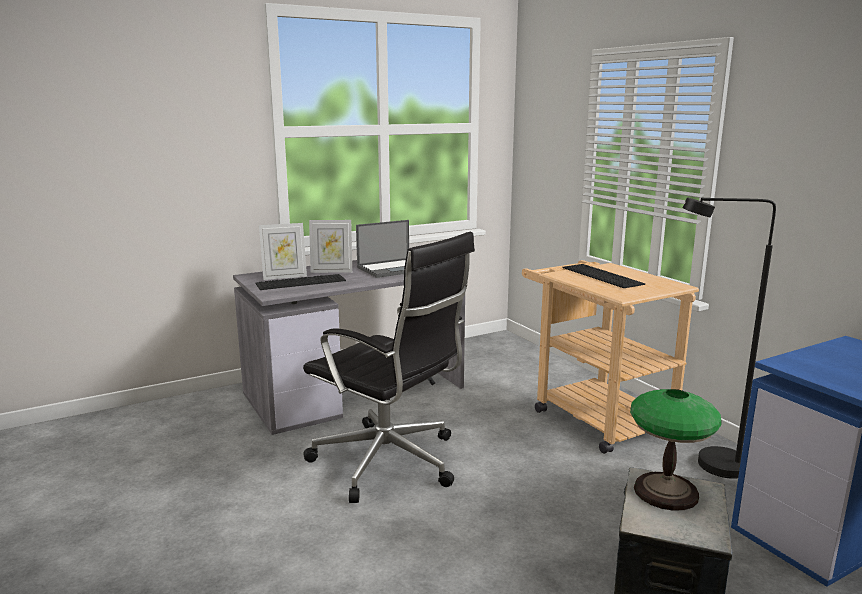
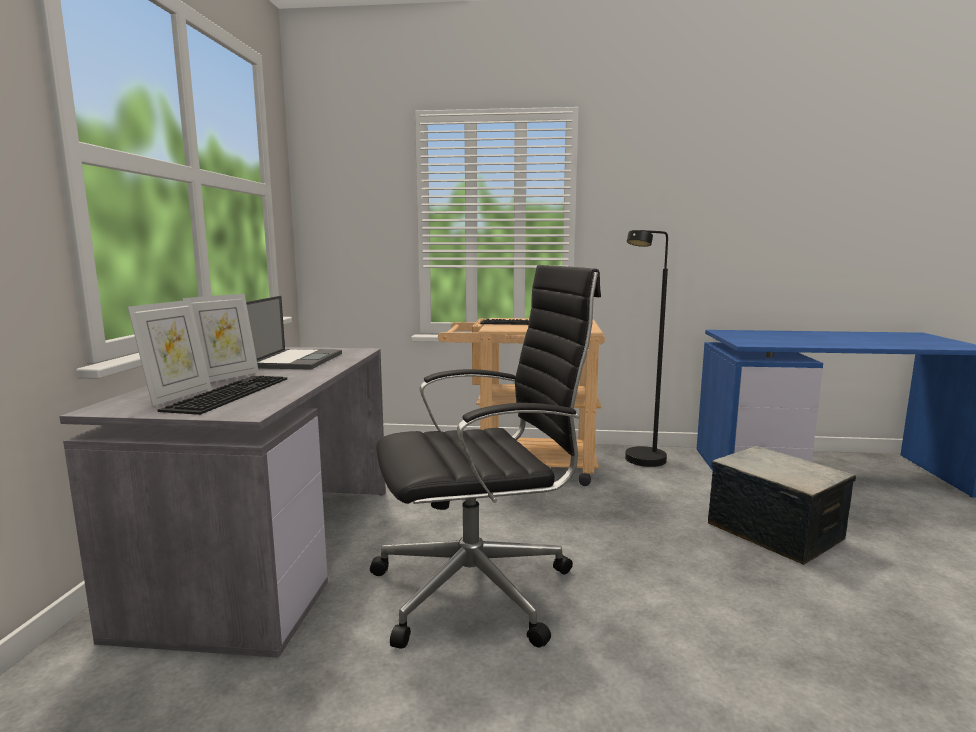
camera: 55 degrees left, 5 degrees down
(665, 492) = (761, 463): table lamp -> none

